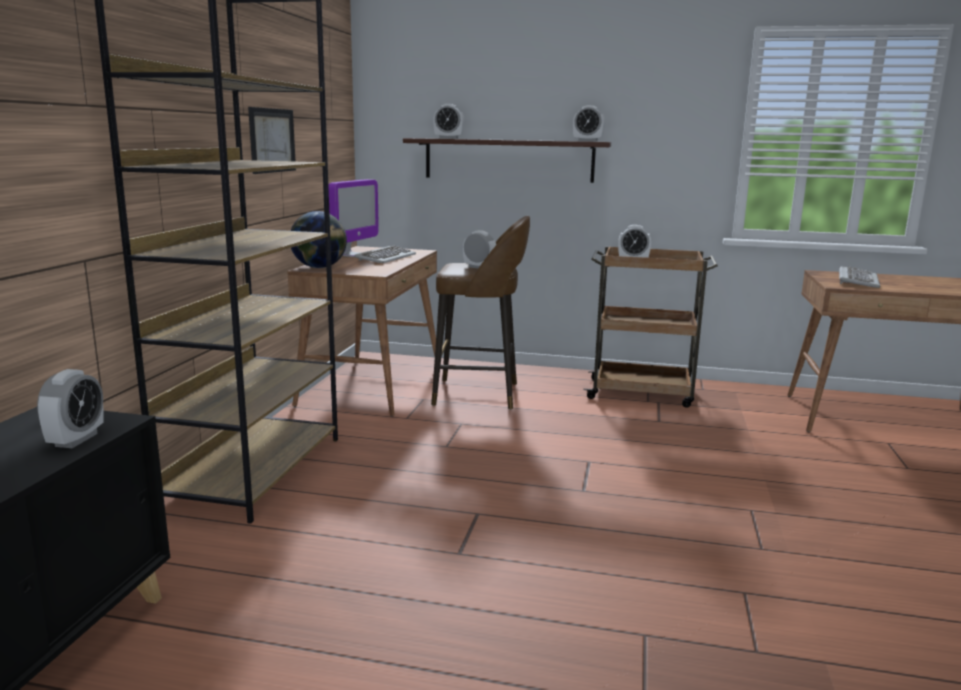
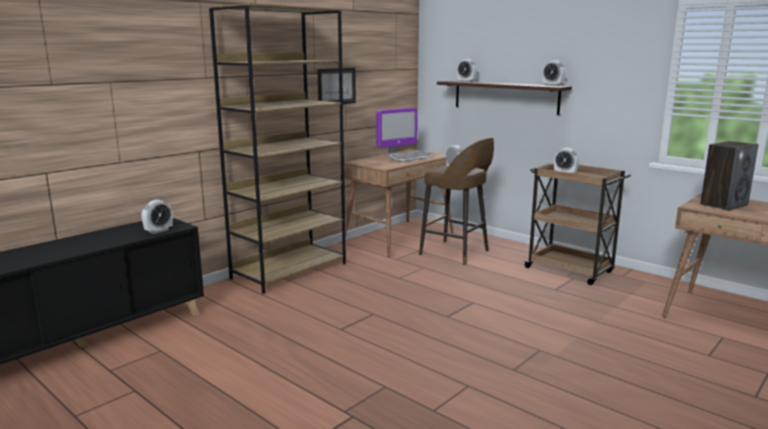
camera: 30 degrees right, 0 degrees up
(319, 267) = (361, 161): globe -> none
(857, 280) = (723, 205): keyboard -> speaker

